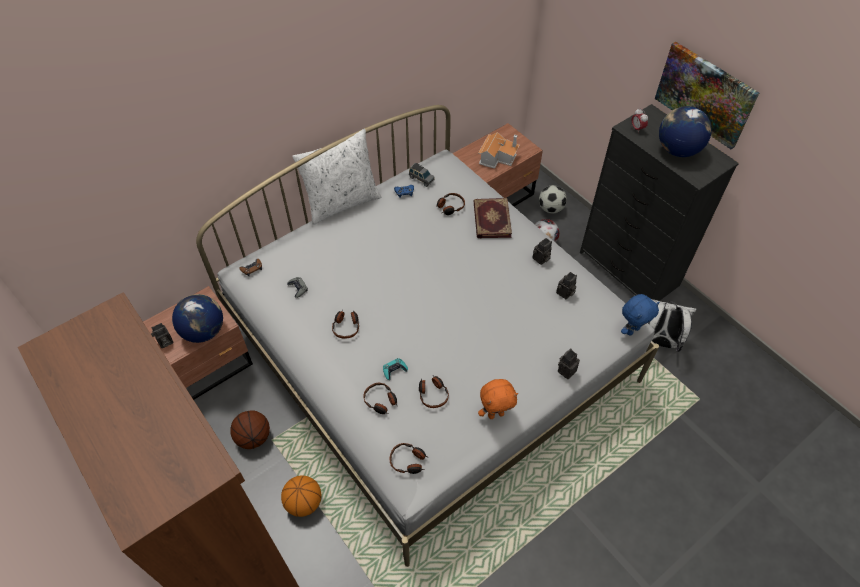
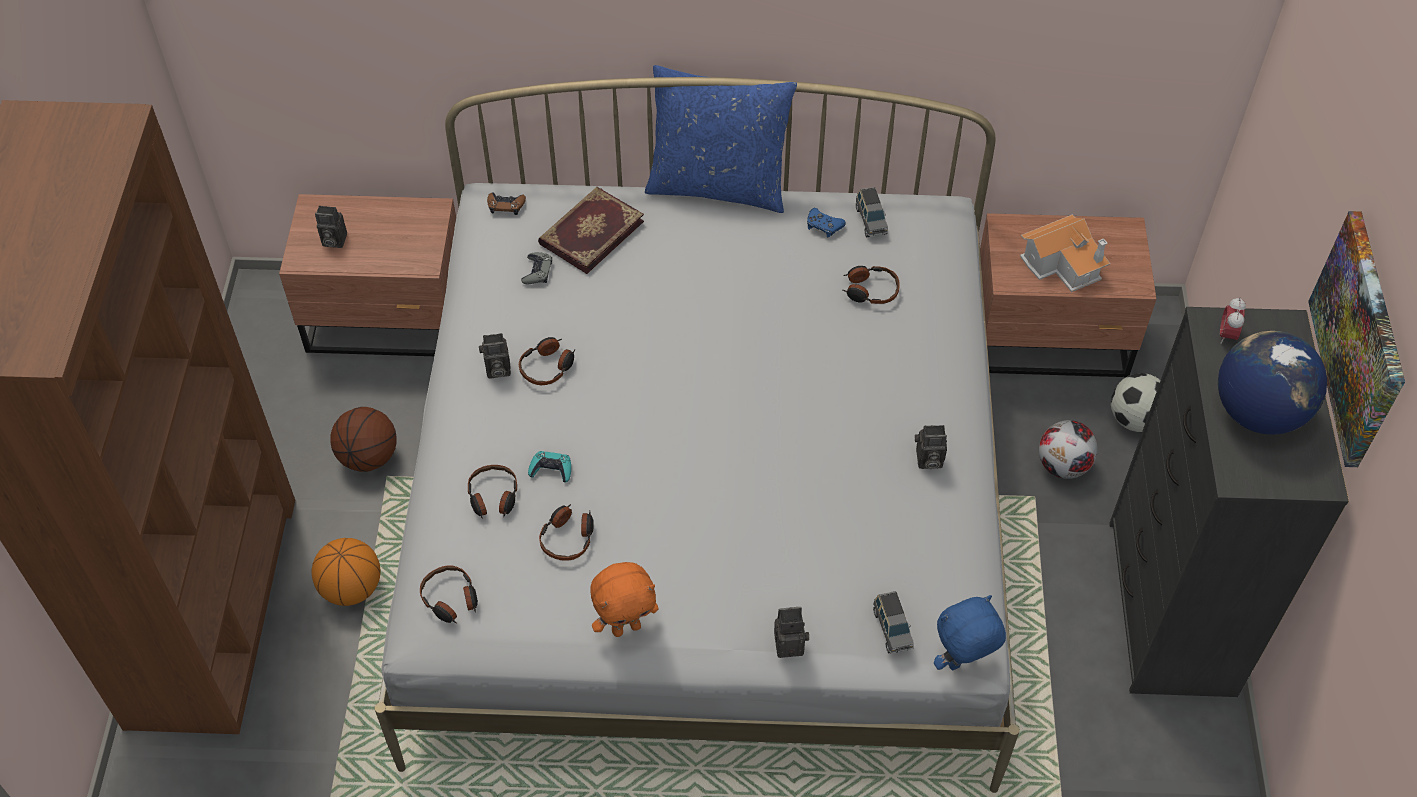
camera: 40 degrees right, 0 degrees up
(204, 331) = (391, 257): globe -> none
(342, 202) = (718, 186): white pillow -> blue pillow
(491, 220) = (913, 350): book -> book (590, 232)
(495, 414) = (626, 627): orange plush toy -> orange plush toy turned 45 degrees counterclockwise
(565, 293) = (909, 535): camera -> camera (496, 370)
(597, 335) = (892, 629): none -> grey toy car
(632, 330) = (962, 664): blue plush toy -> blue plush toy turned 150 degrees clockwise
(656, 341) = (1092, 753): white backpack -> none

